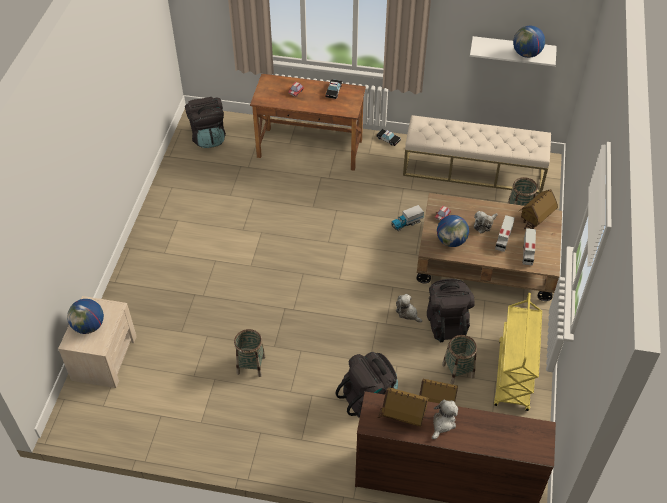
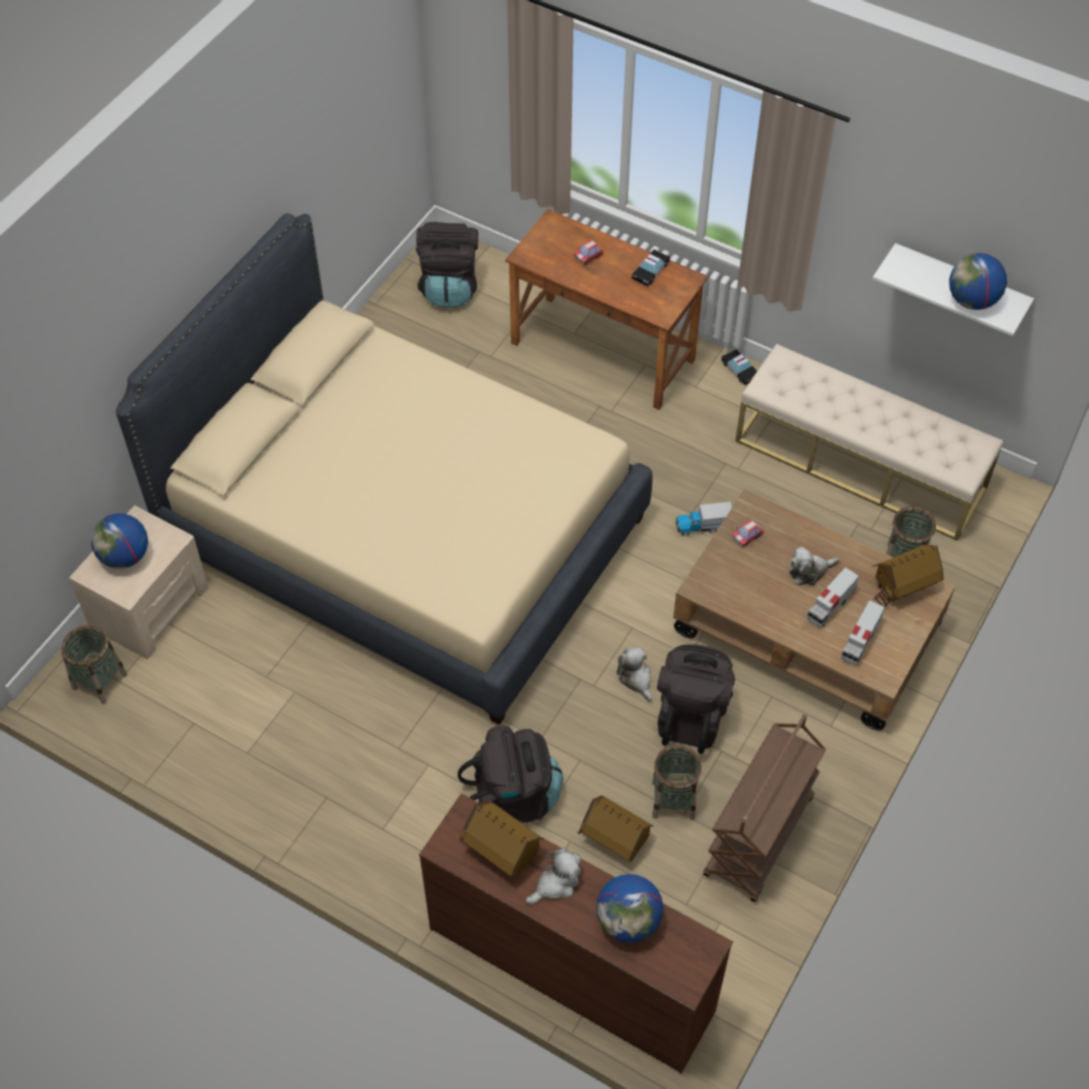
camera: 20 degrees right, 5 degrees up
(241, 273) = (404, 533): none -> beige bed
(251, 365) = (357, 687): basket -> basket (99, 681)
(451, 241) = (741, 584): globe -> globe (628, 921)
(513, 376) = (759, 838): yellow cart -> brown cart

